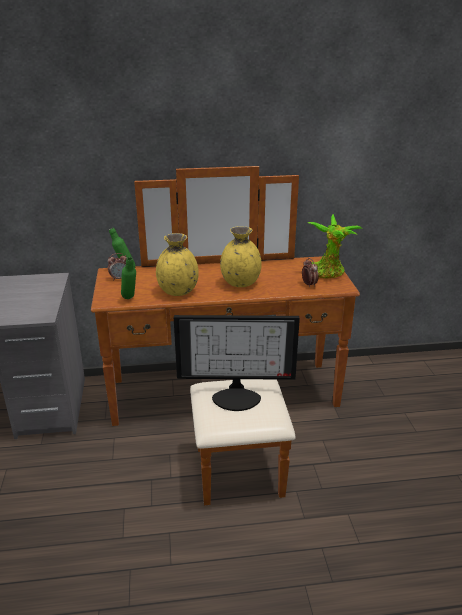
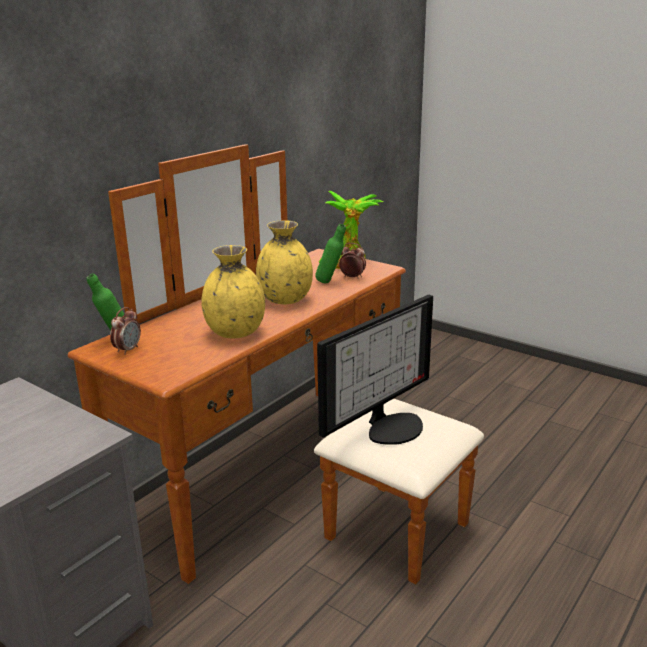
camera: 45 degrees left, 5 degrees down
(130, 299) = (195, 363): green bottle -> green bottle (330, 282)

